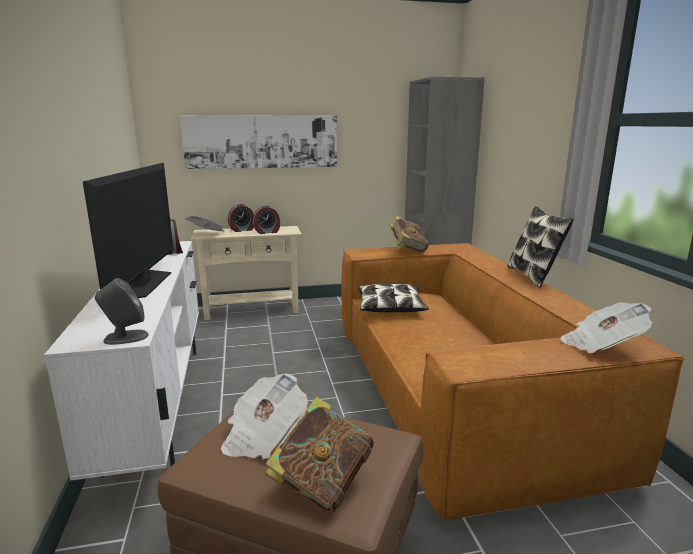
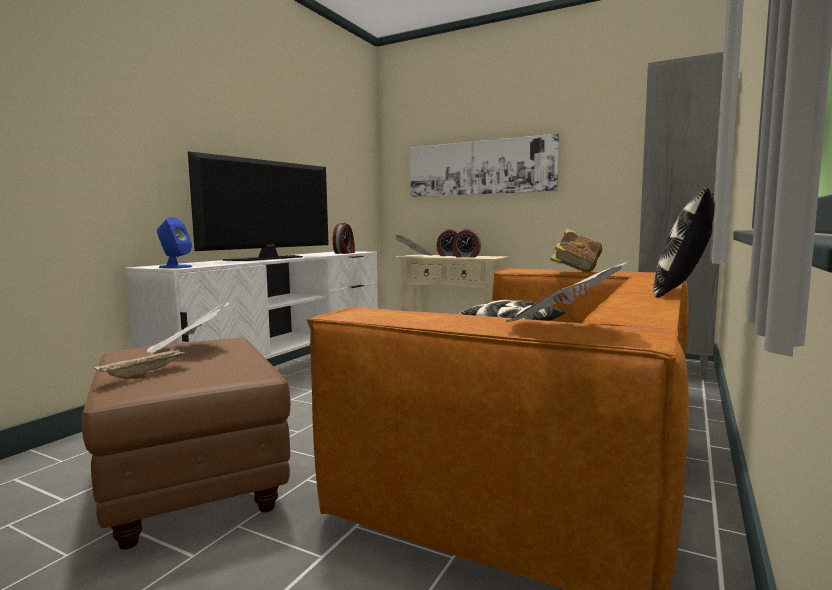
camera: 40 degrees right, 10 degrees down
(125, 337) = (175, 267): grey speaker -> blue speaker
(322, 484) = (146, 374): book -> beige tray

